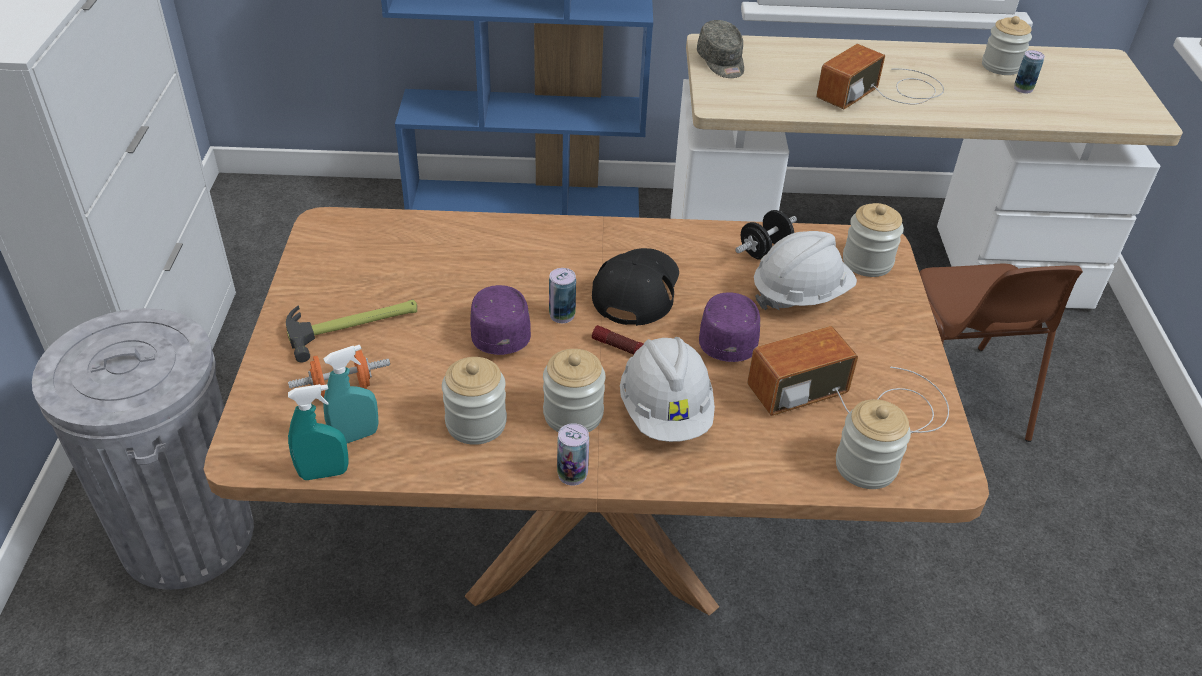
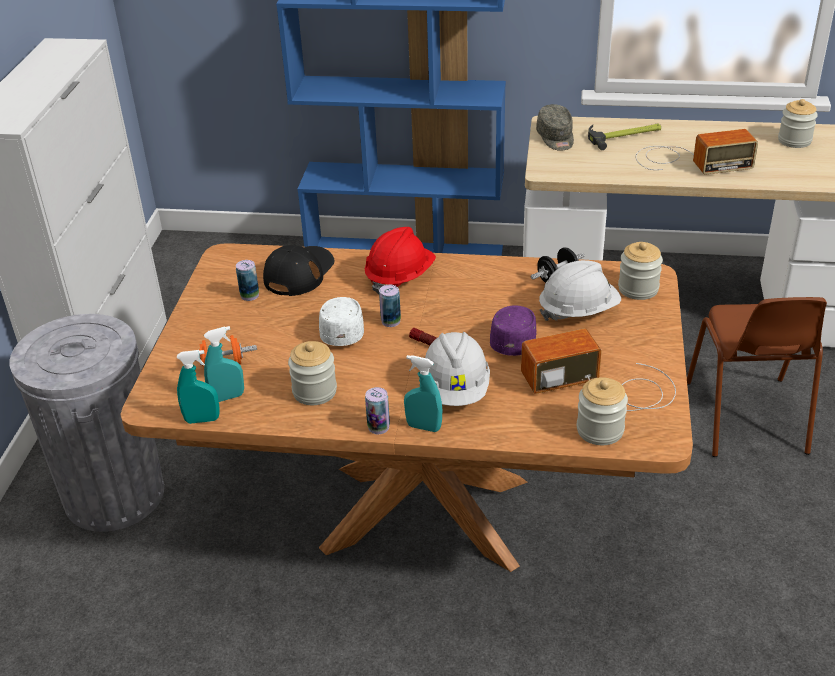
camera: 10 degrees right, 5 degrees down
(354, 326) = (237, 325): hammer -> hammer (625, 136)
(500, 329) = (342, 330): purple cap -> white cap
(563, 251) = (400, 277): none -> red hard hat
(573, 414) = (386, 388): jar -> none
(633, 471) = (423, 427): none -> turquoise spray bottle
(636, 288) = (451, 304): black cap -> black cap (299, 272)
(885, 91) = (688, 160): radio -> radio turned 150 degrees counterclockwise
(1023, 88) = (809, 158): can -> can (249, 295)

